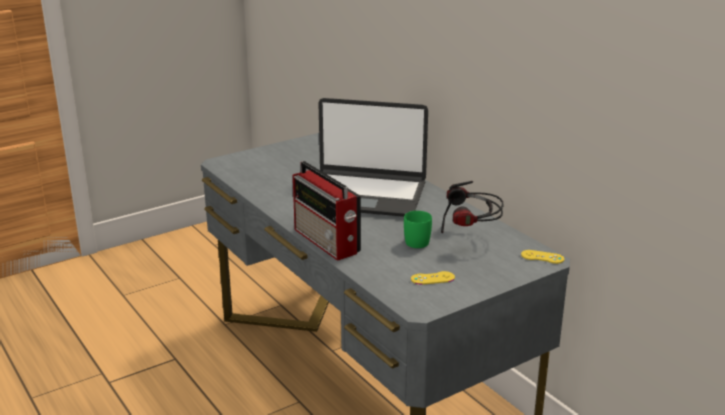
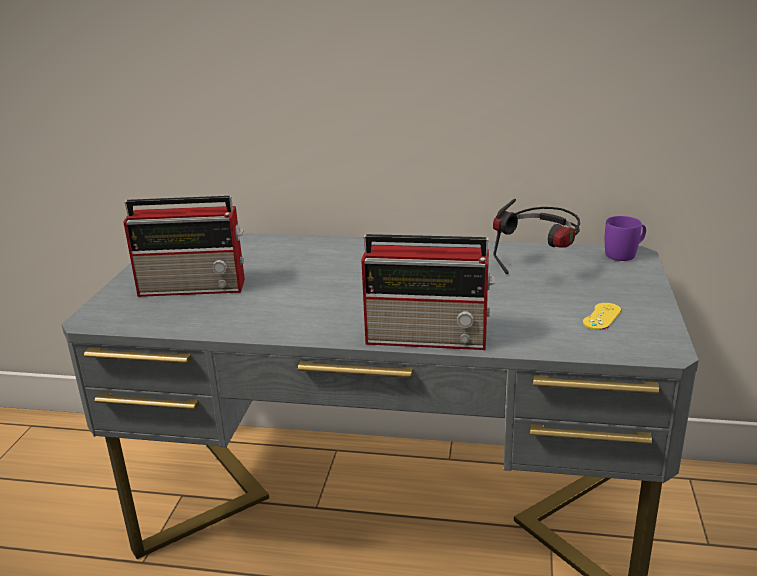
camera: 45 degrees left, 0 degrees up
(284, 166) = (195, 287): none -> radio
(365, 195) = (355, 275): laptop -> none
(417, 240) = (505, 291): green mug -> none
(542, 257) = (625, 254): yellow game controller -> purple mug

